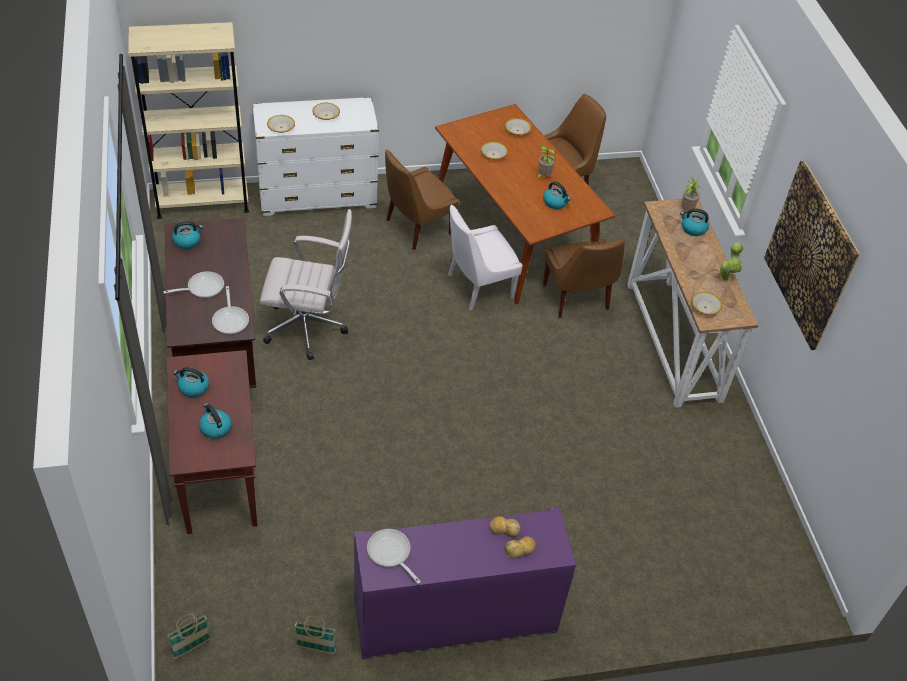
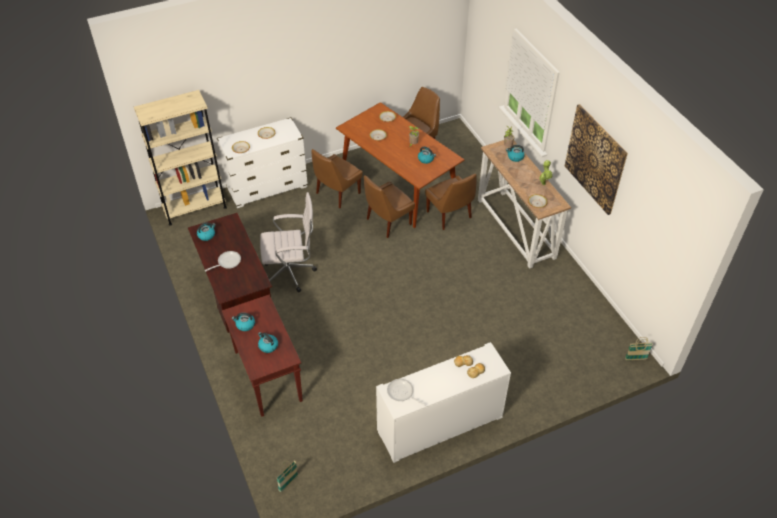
camera: 10 degrees left, 0 degrees up
(231, 319) = (252, 278): frying pan -> none
(316, 648) = (363, 464): basket -> basket (636, 358)
(455, 617) = (440, 424): purple cabinet -> white cabinet
(477, 287) = (387, 222): white chair -> brown chair

